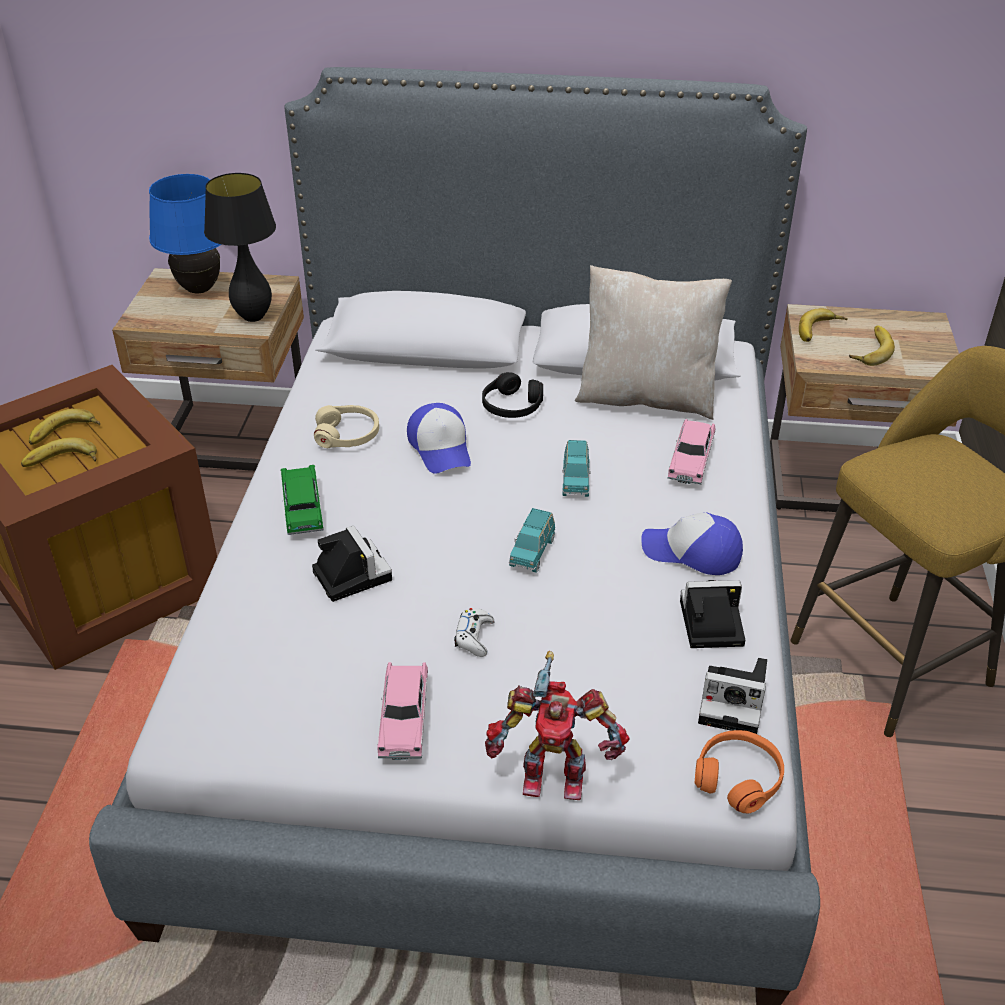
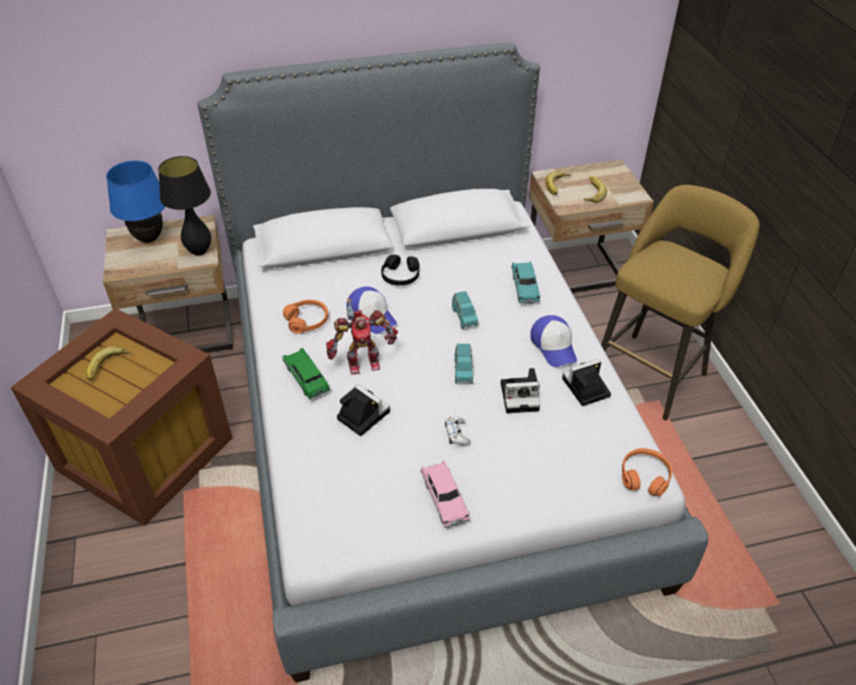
camera: 20 degrees left, 5 degrees up
(61, 462) = (118, 387): banana -> none
(347, 435) = (307, 321): beige headphones -> orange headphones
(553, 775) = (546, 506): toy robot -> toy robot (363, 362)
(646, 397) = (478, 251): beige pillow -> none
(690, 462) = (524, 288): pink toy car -> turquoise toy car
(692, 552) = (554, 346): cap -> cap turned 105 degrees counterclockwise
(735, 702) = (621, 432): camera -> camera (521, 396)

